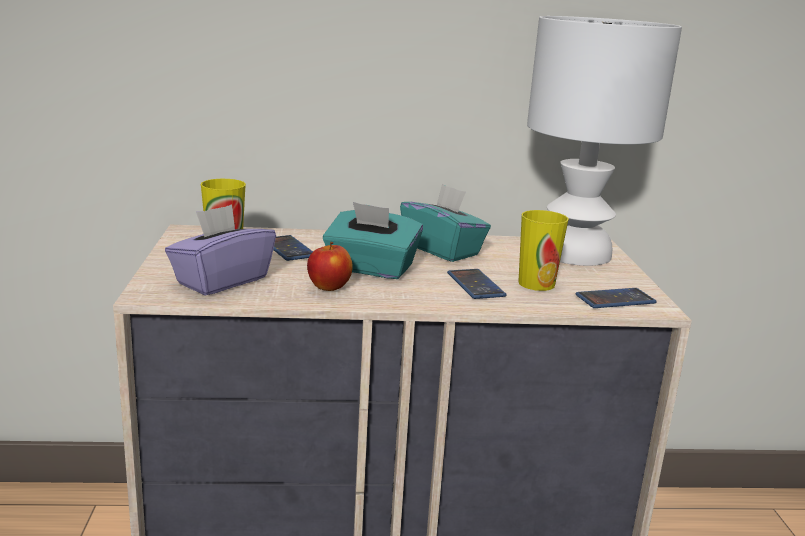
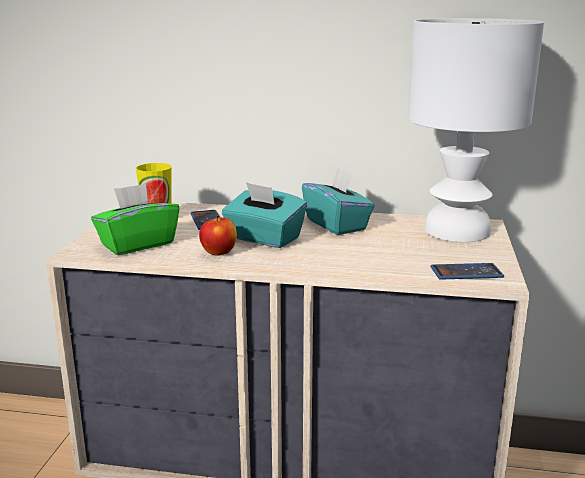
camera: 15 degrees right, 0 degrees up
(221, 281) = (137, 244): purple tissue box -> green tissue box
(475, 285) = (345, 255): phone -> none
(536, 283) = (401, 256): cup -> none

